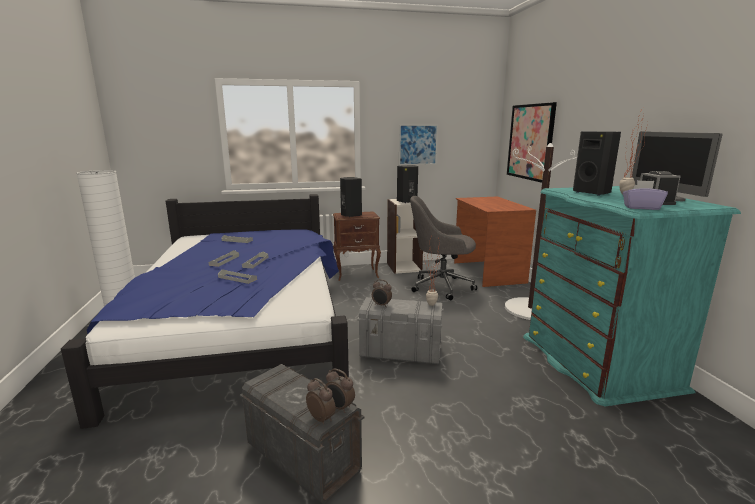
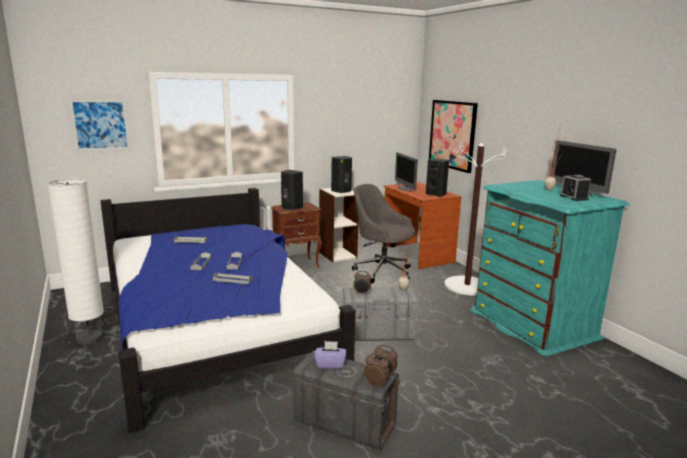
camera: 15 degrees left, 0 degrees up
(418, 144) = (347, 135): picture -> picture (100, 125)
(441, 287) = (382, 272): grey office chair -> grey office chair turned 45 degrees clockwise
(476, 201) = (405, 188): none -> monitor
(592, 193) = (525, 189): black speaker -> black speaker (436, 194)
(641, 207) = (568, 204): purple tissue box -> purple tissue box (330, 364)

